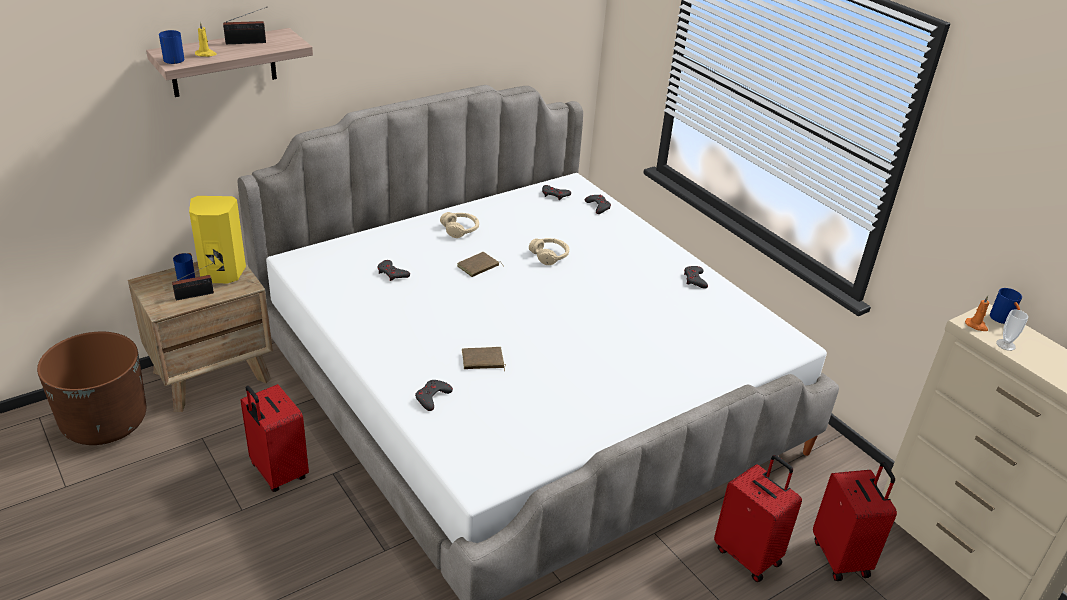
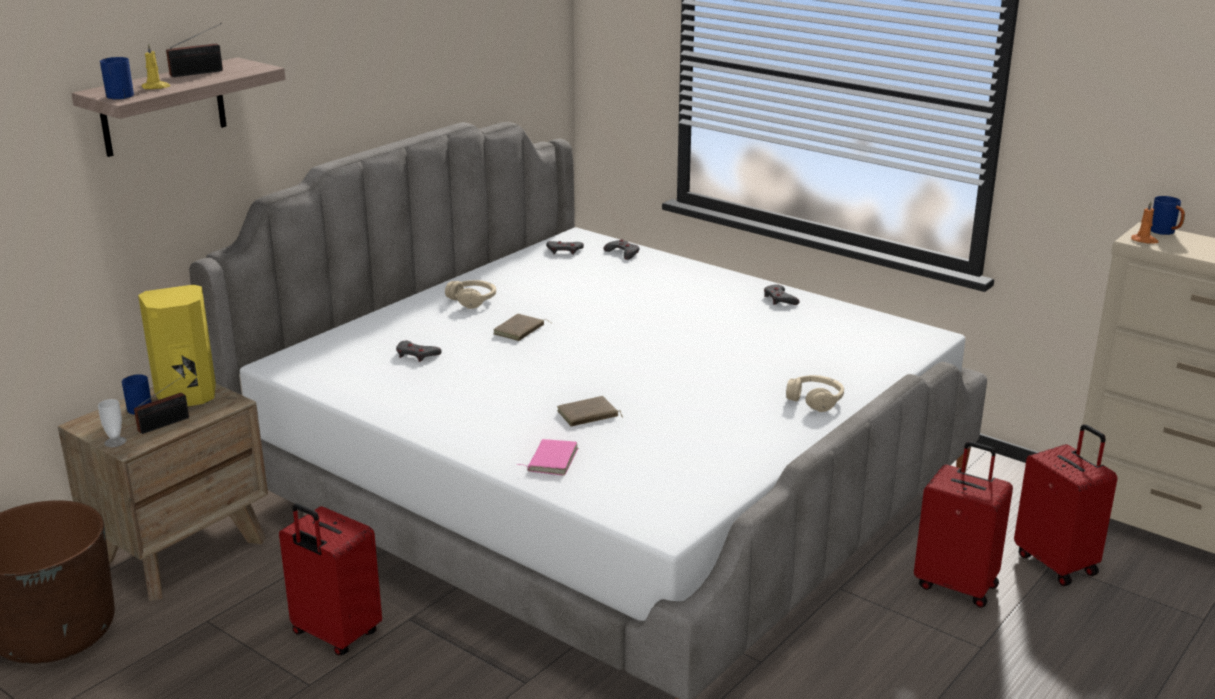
camera: 15 degrees left, 10 degrees down
(432, 397) = (551, 460): grey game controller -> pink book
(549, 256) = (598, 306): beige headphones -> beige headphones (815, 400)
(1005, 345) = (1184, 250): cup -> cup (115, 442)

